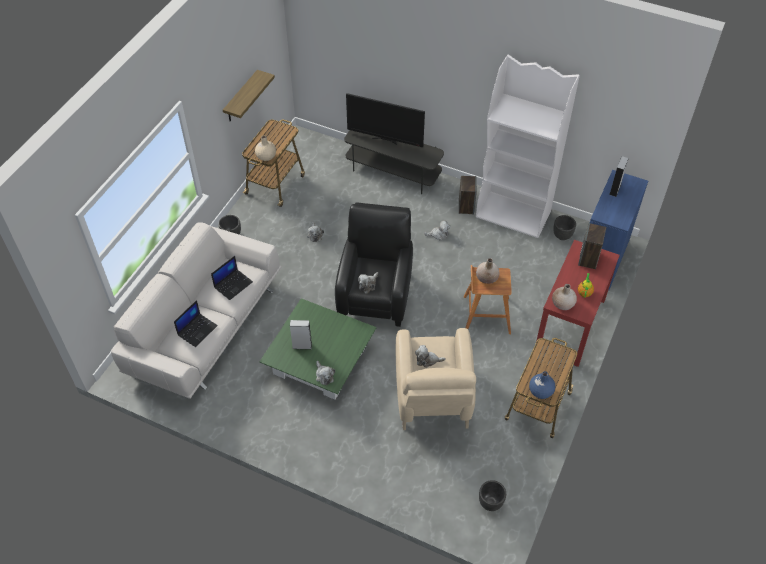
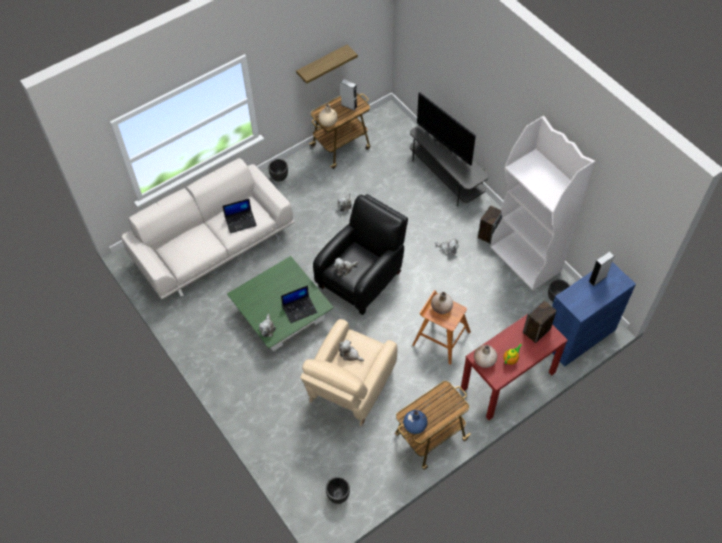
camera: 30 degrees right, 5 degrees up
(197, 330) = (192, 247): laptop -> laptop (300, 309)
(302, 346) = (266, 296): grey speaker -> grey speaker (349, 106)

